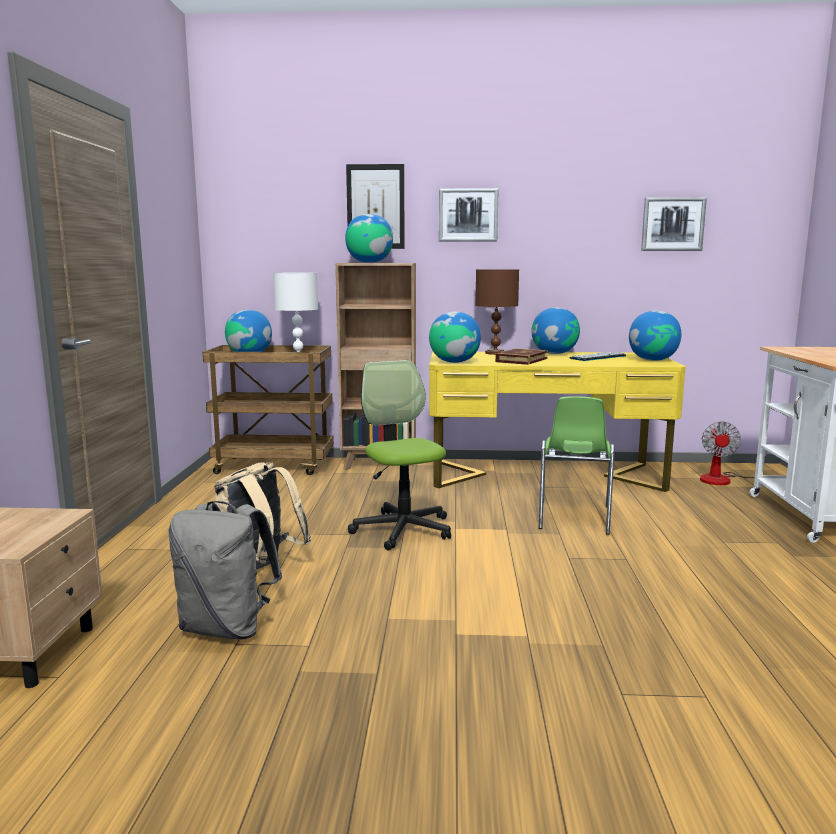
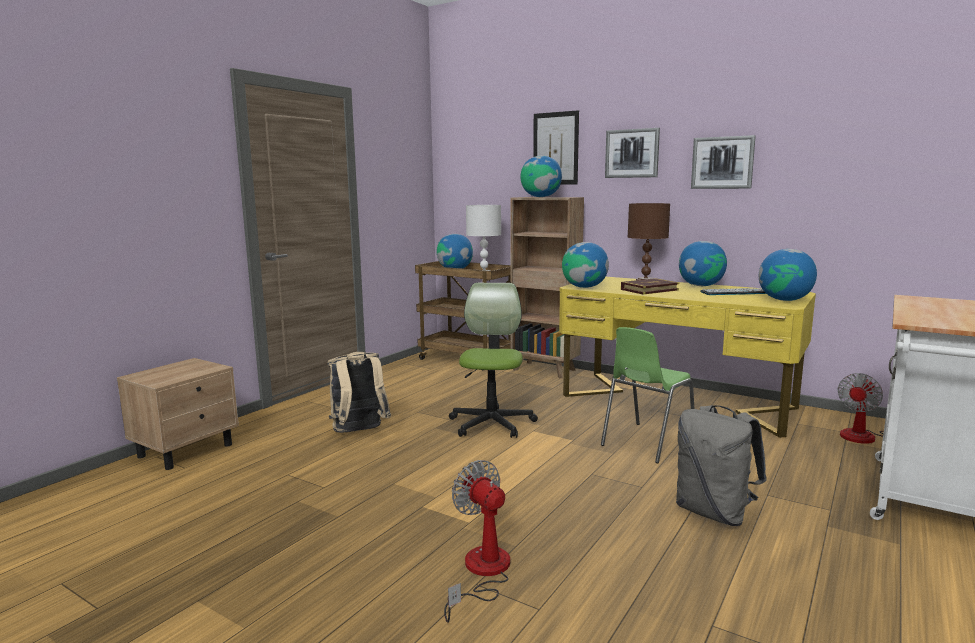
camera: 30 degrees right, 0 degrees up
(227, 628) = (294, 464): grey backpack -> grey backpack (714, 513)
(611, 681) = (482, 572): none -> fan
(672, 224) = (843, 156): picture -> picture (722, 162)

